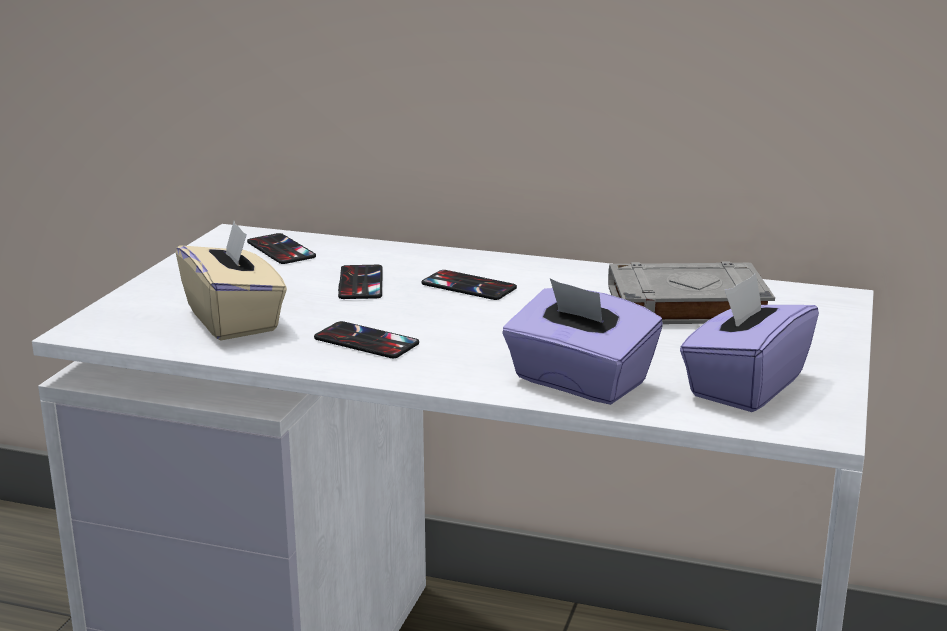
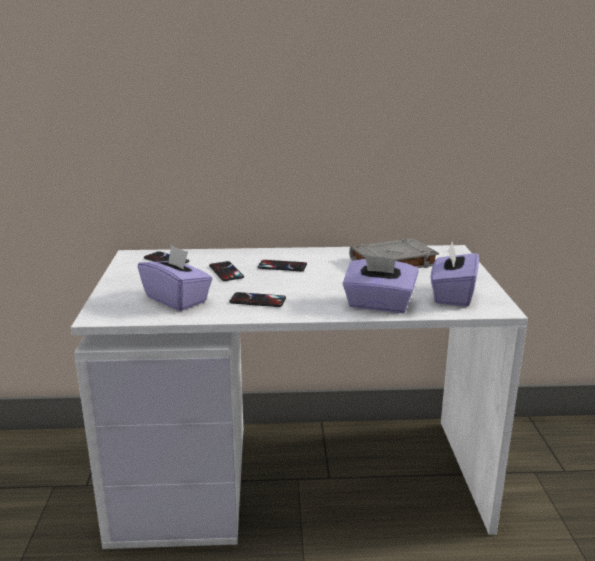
camera: 20 degrees left, 0 degrees up
(234, 320) = (177, 299): beige tissue box -> purple tissue box

